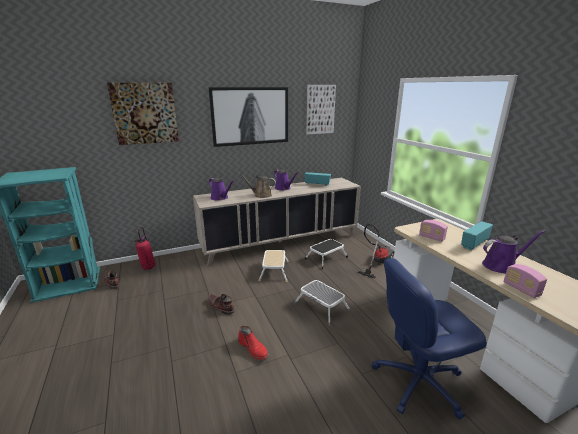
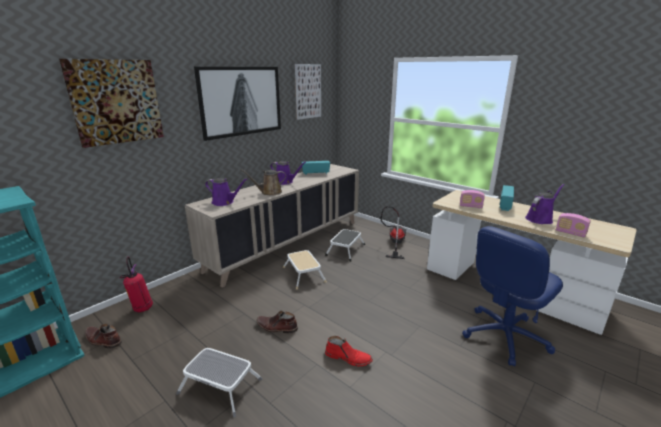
camera: 25 degrees left, 0 degrees up
(321, 306) = (379, 297): grey step ladder -> grey step ladder (220, 386)

